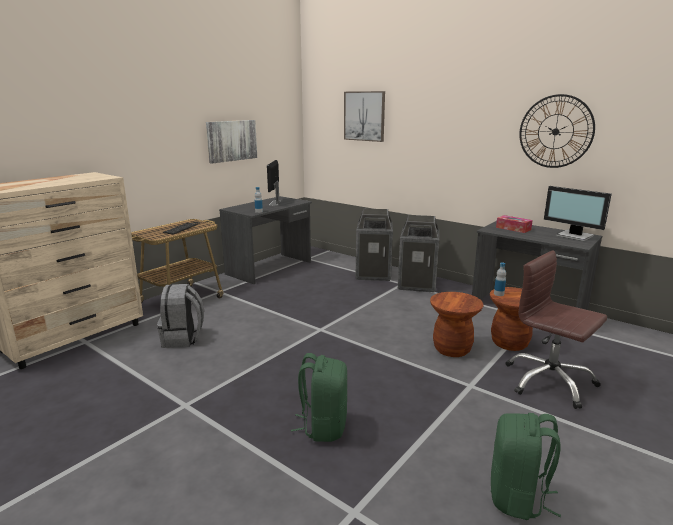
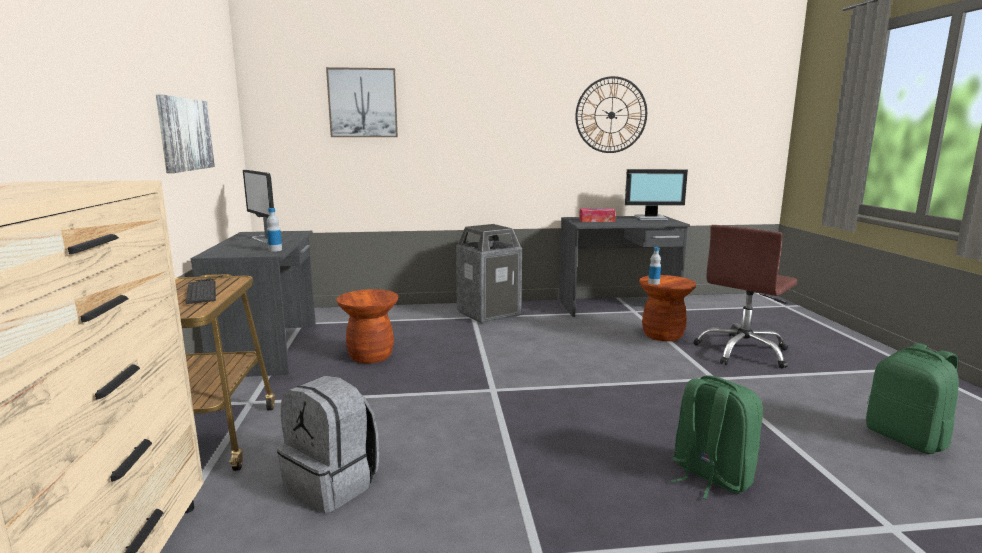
camera: 45 degrees left, 5 degrees down
(373, 274) = (423, 317): trash can -> none
(452, 349) = (639, 356): brown stool -> brown stool (370, 356)
(549, 381) = (743, 352): brown office chair -> brown office chair turned 45 degrees counterclockwise

